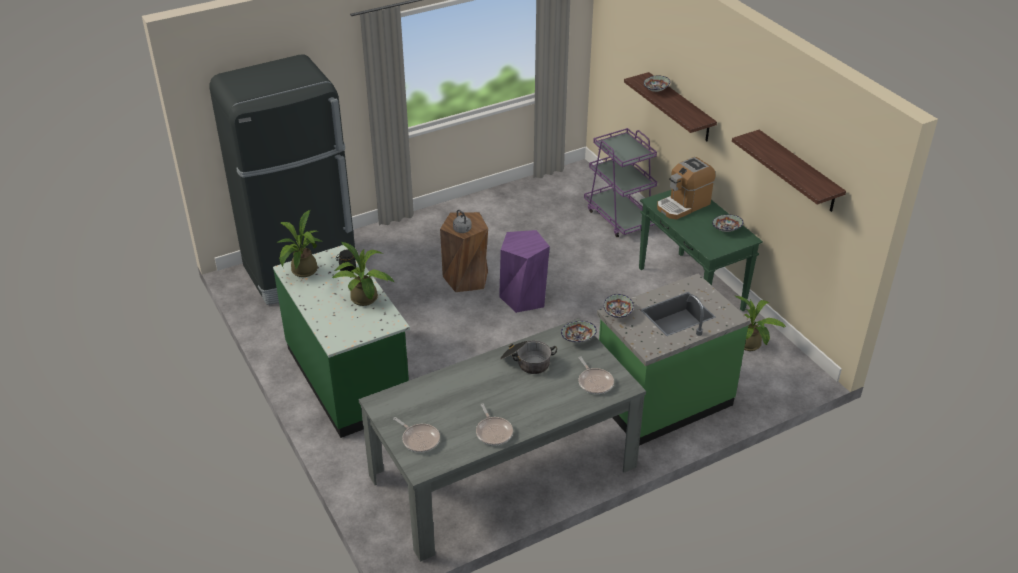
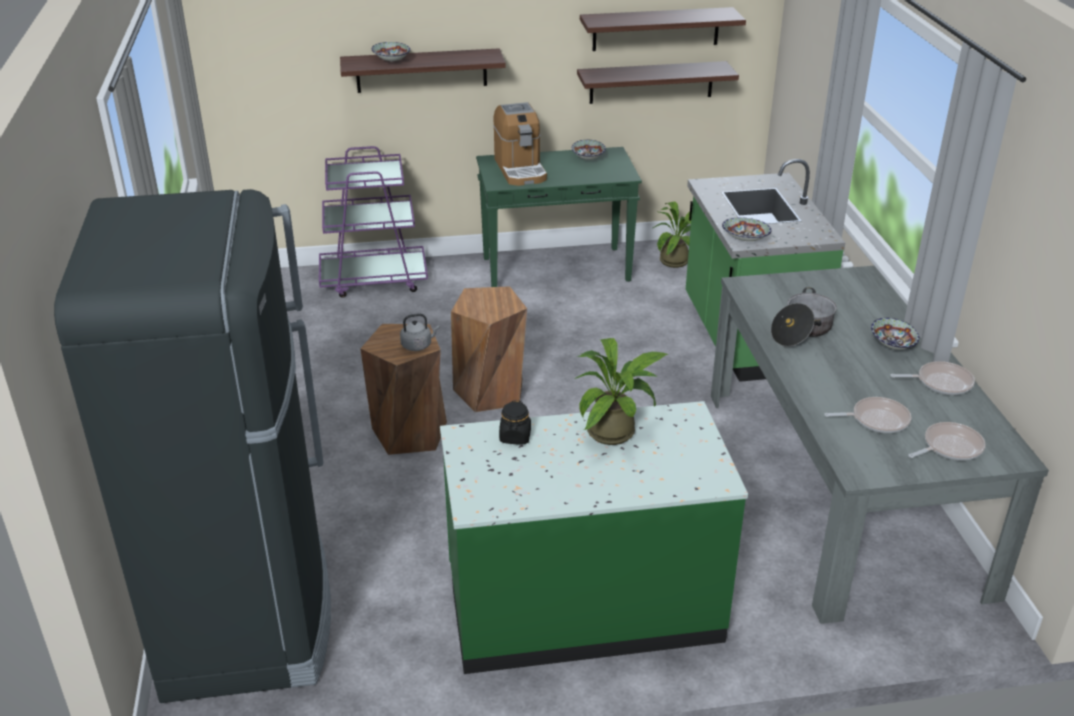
camera: 70 degrees left, 5 degrees down
(301, 272) = (494, 490): potted plant -> none
(524, 297) = (490, 391): purple stool -> brown stool
(578, 338) = (764, 286): bowl -> bowl (891, 345)
(594, 382) = (855, 292): frying pan -> frying pan (876, 419)
(790, 209) = (651, 82): none -> shelf

